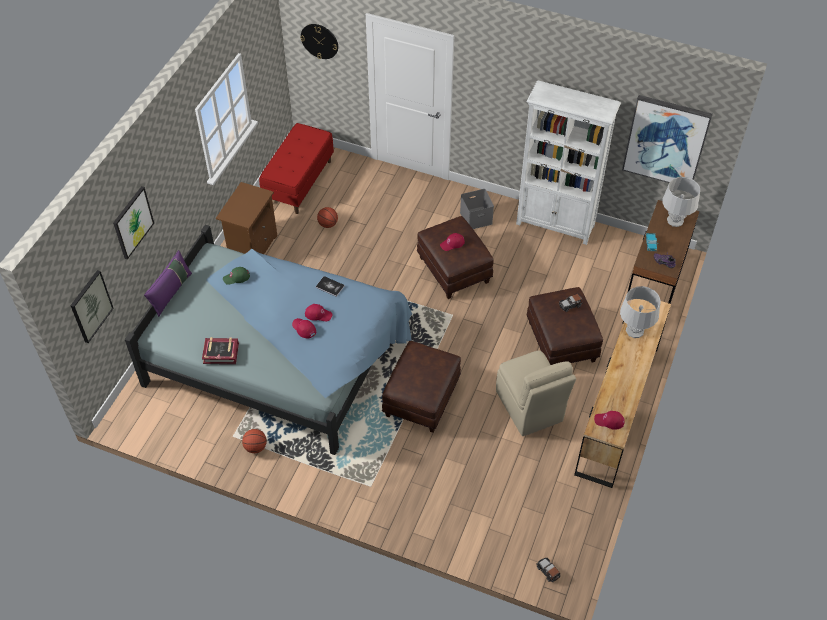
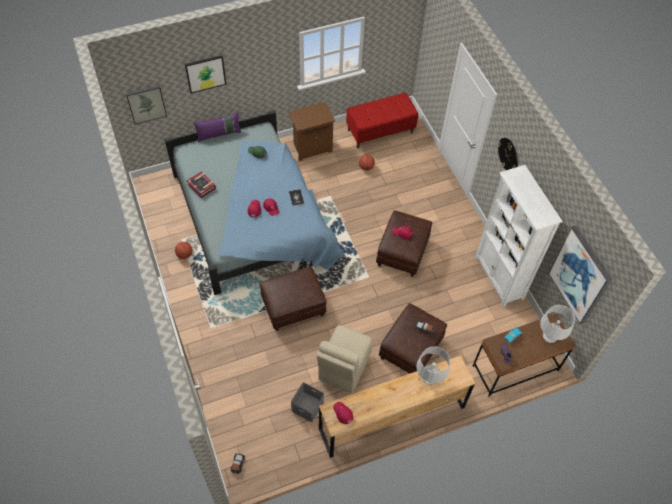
camera: 45 degrees right, 5 degrees up
(319, 41) = (436, 45): wall clock -> wall clock (508, 155)
(476, 217) = (455, 233): grey storage box -> grey storage box (308, 406)

